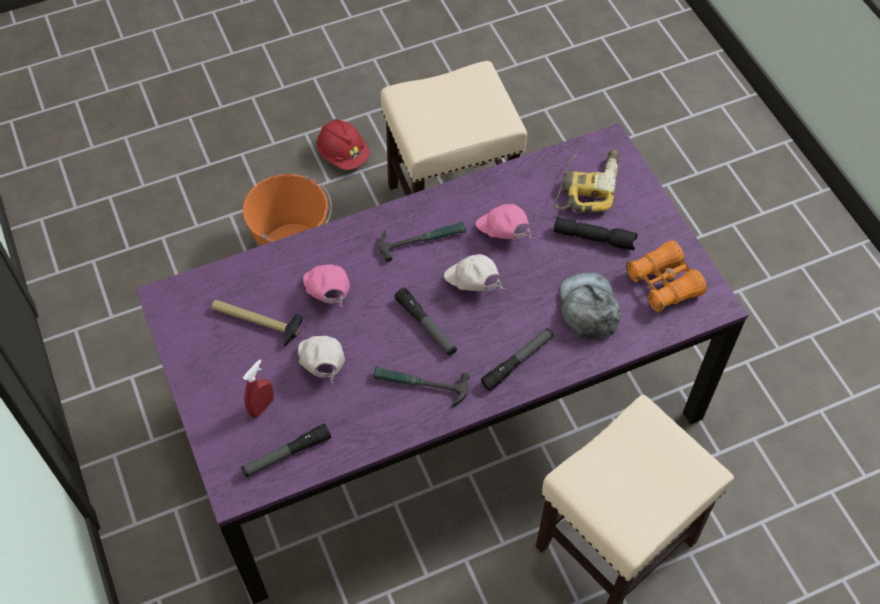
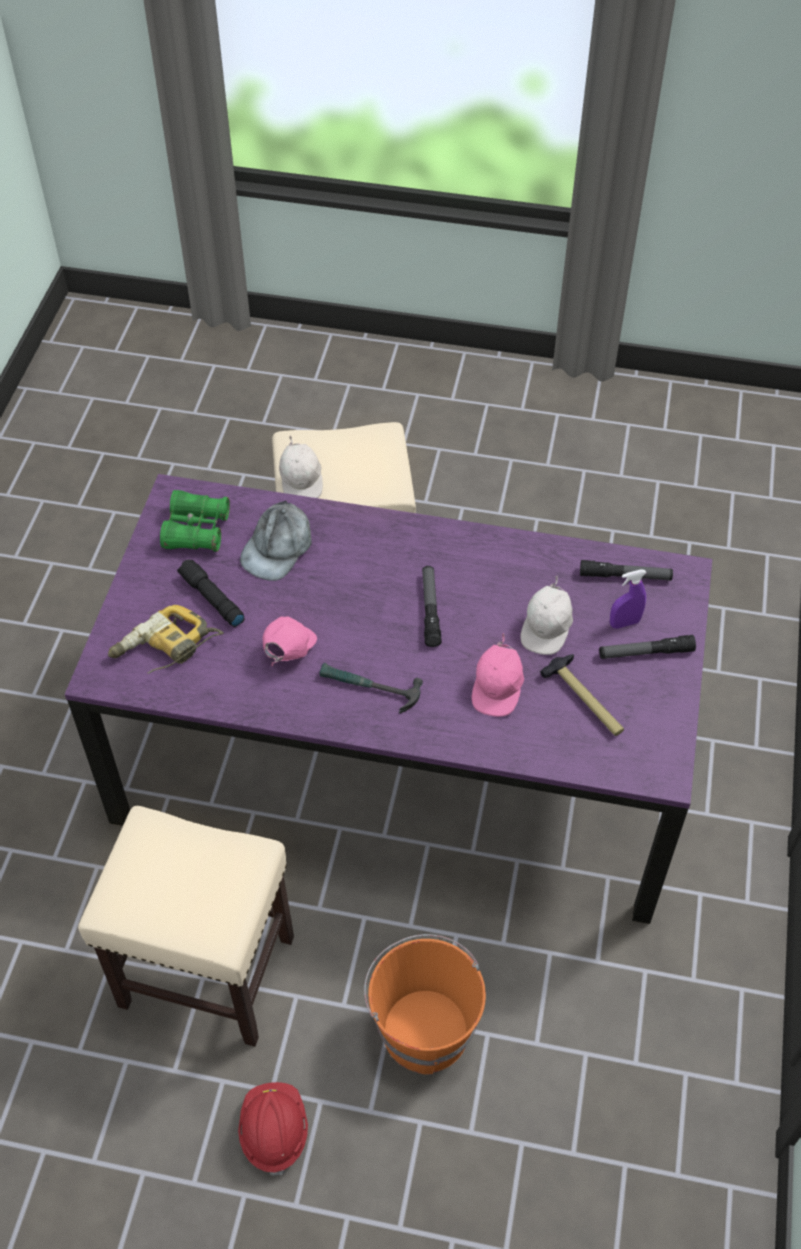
camera: 145 degrees left, 5 degrees down
(262, 407) = (624, 623): red spray bottle -> purple spray bottle
(420, 386) = (474, 566): hammer -> none
(472, 284) = (358, 621): white cap -> white cap (301, 482)
(503, 233) = (288, 650): pink cap -> pink cap turned 150 degrees counterclockwise
(518, 361) = (377, 540): flashlight -> flashlight (645, 652)
(664, 283) = (196, 530): orange binoculars -> green binoculars

